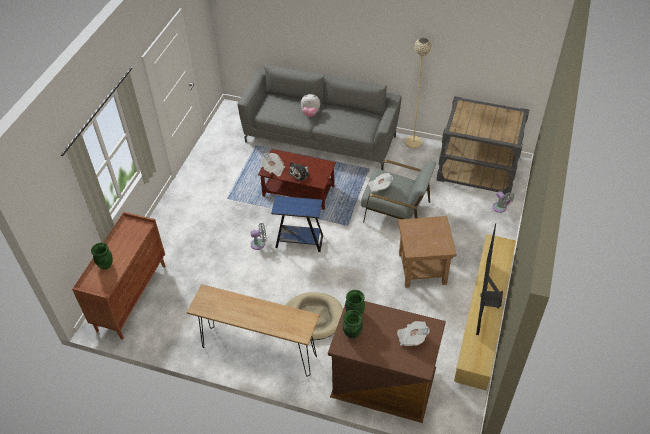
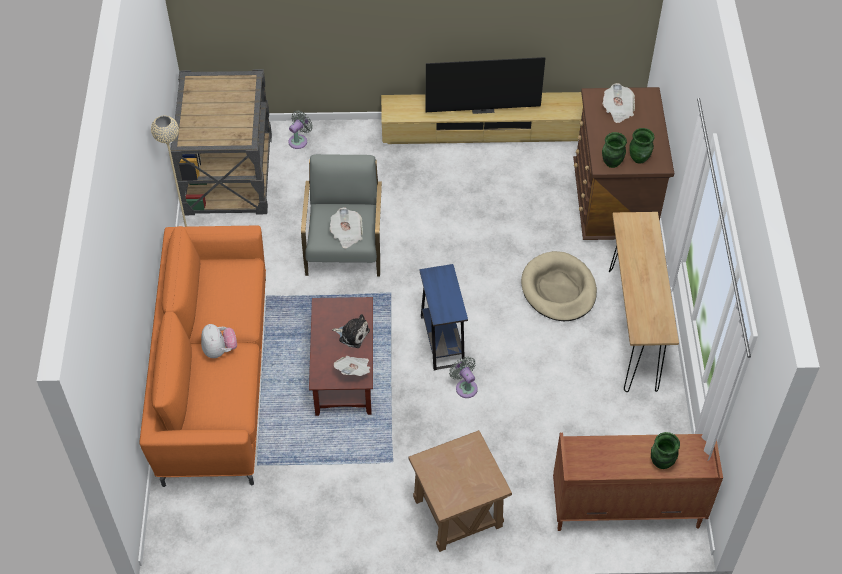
camera: 110 degrees left, 5 degrees up
(321, 138) = (214, 377): grey sofa -> orange sofa
(422, 269) = (433, 198): brown side table -> brown side table (458, 511)

